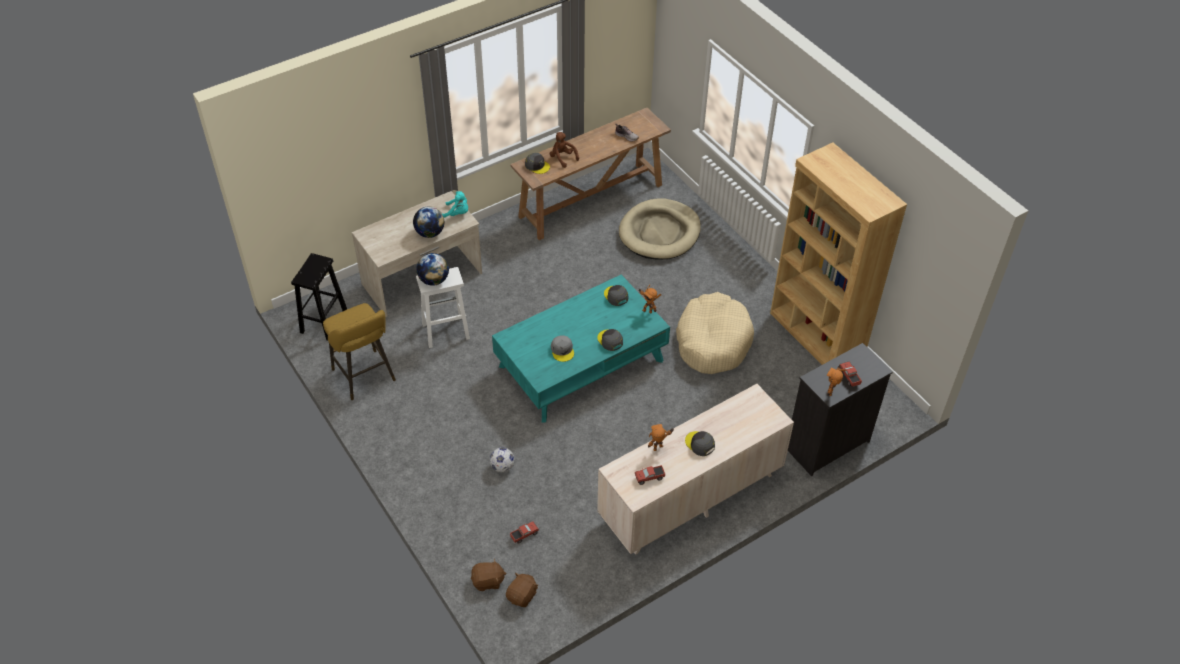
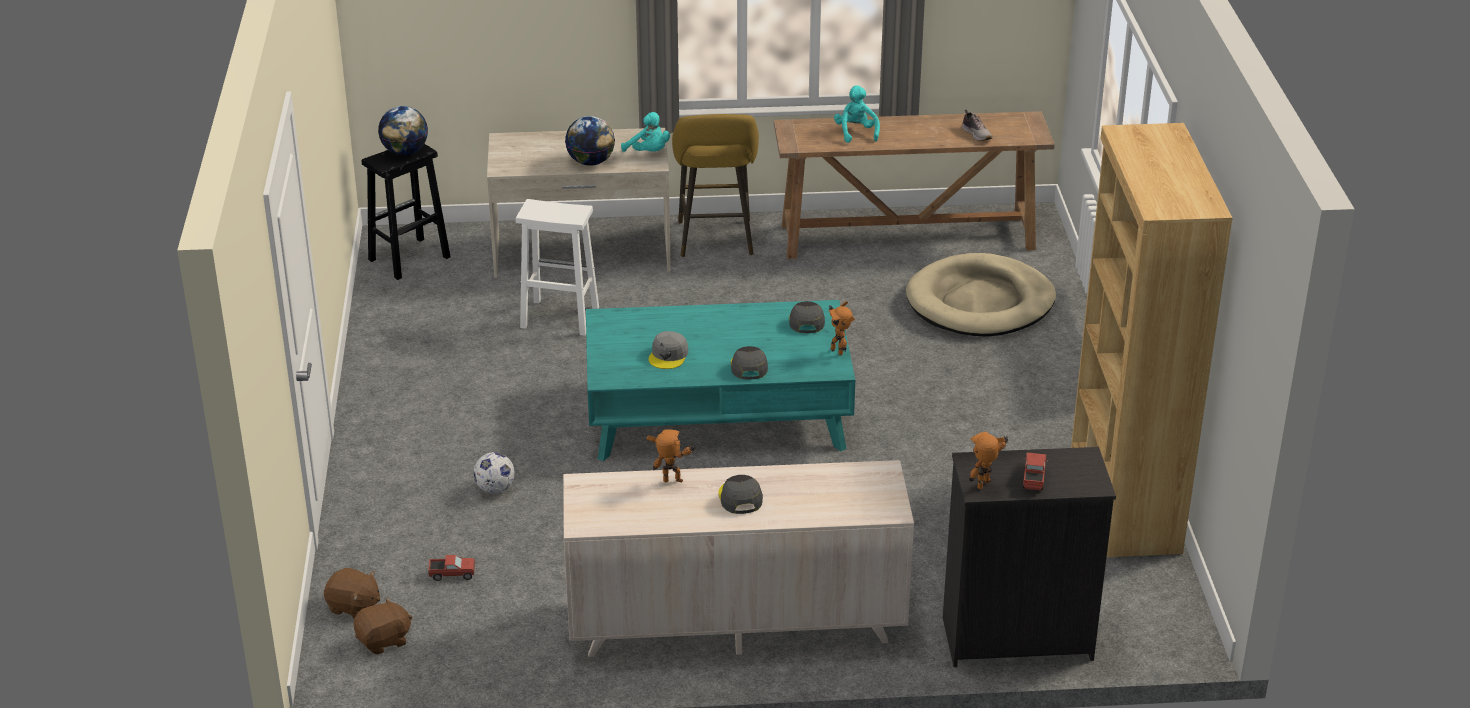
camera: 30 degrees right, 15 degrees down
(365, 377) = (406, 332): yellow stool -> yellow stool (715, 241)
(434, 280) = (545, 210): globe -> globe (404, 152)
(537, 166) = (810, 131): grey cap -> none
(562, 158) = (856, 133): brown plush toy -> turquoise plush toy
(649, 477) = (627, 508): toy truck -> none
(713, 341) = (945, 452): beige dog bed -> none

